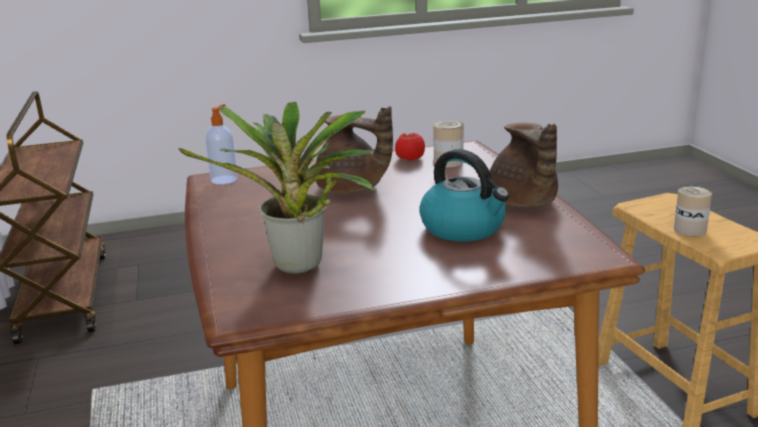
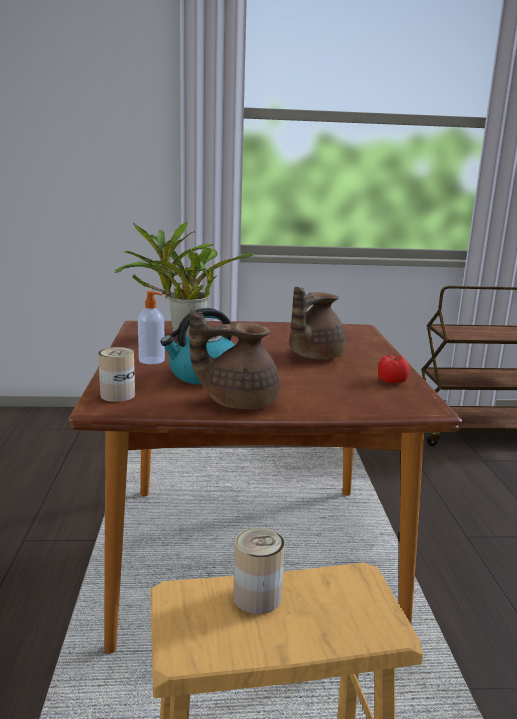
camera: 100 degrees right, 5 degrees down
(225, 179) = (355, 330): soap dispenser -> soap dispenser (152, 360)
(448, 162) = (372, 393): can -> can (117, 395)

